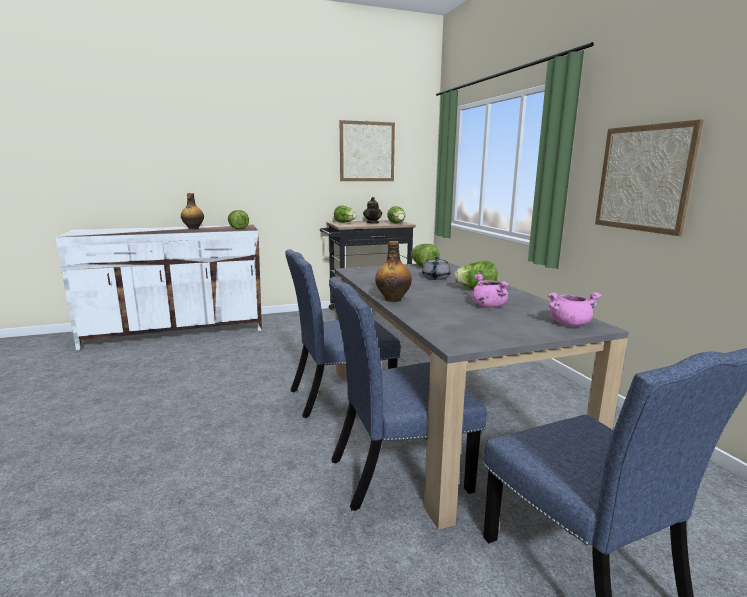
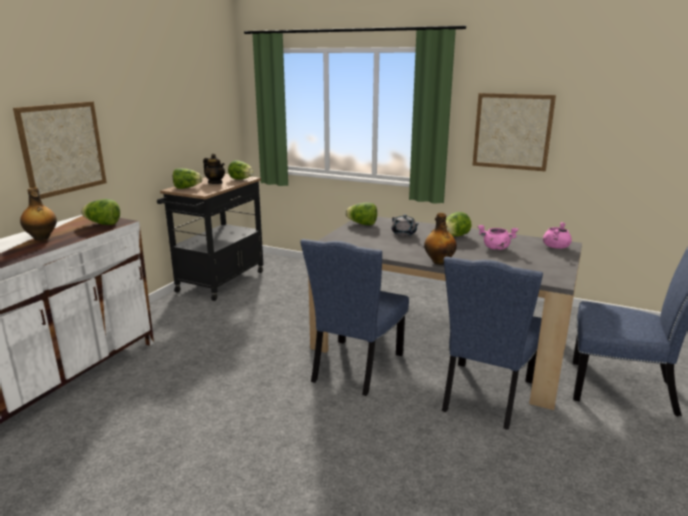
camera: 45 degrees left, 5 degrees up
(367, 151) = (185, 98): picture -> picture (62, 147)

